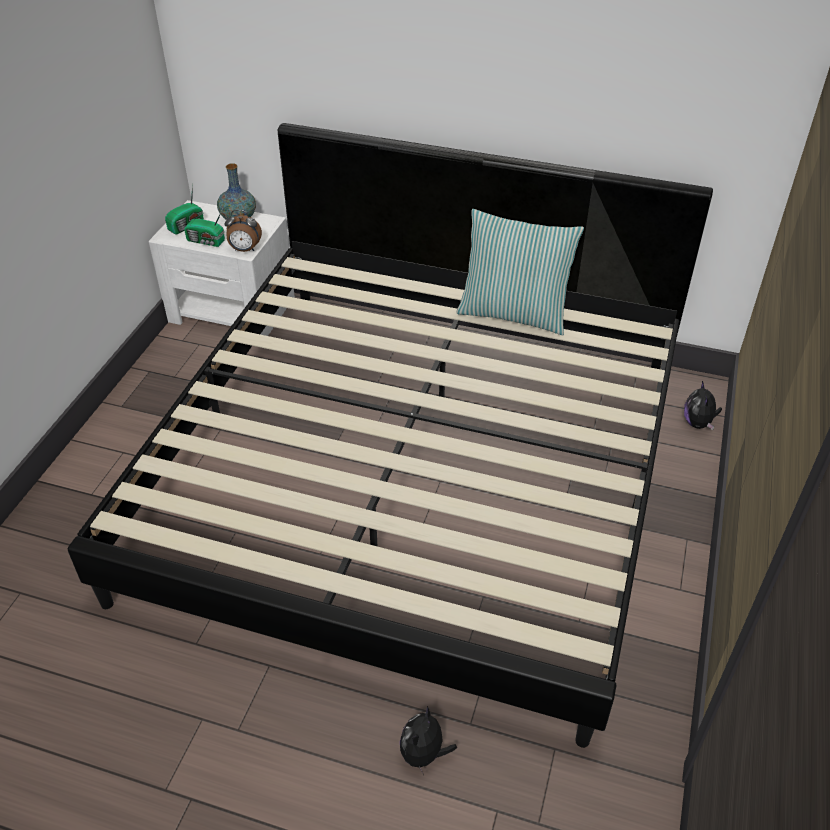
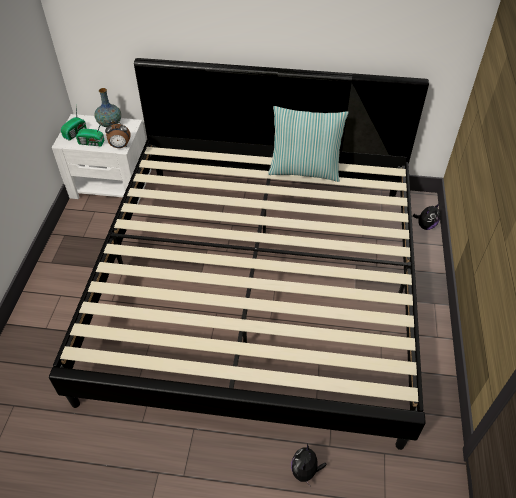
camera: 10 degrees left, 5 degrees up
(698, 423) = (425, 226): plush toy -> plush toy turned 120 degrees counterclockwise

